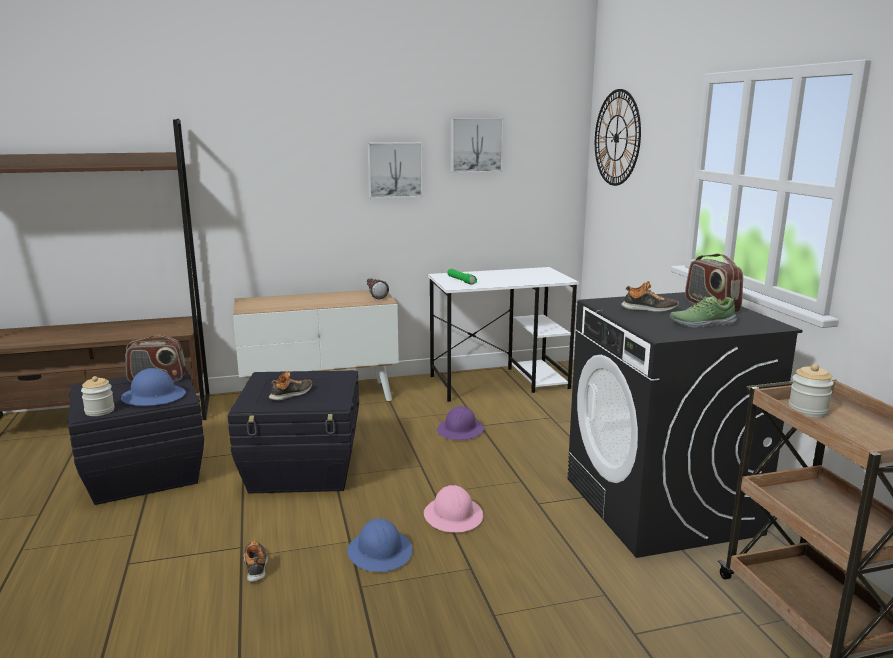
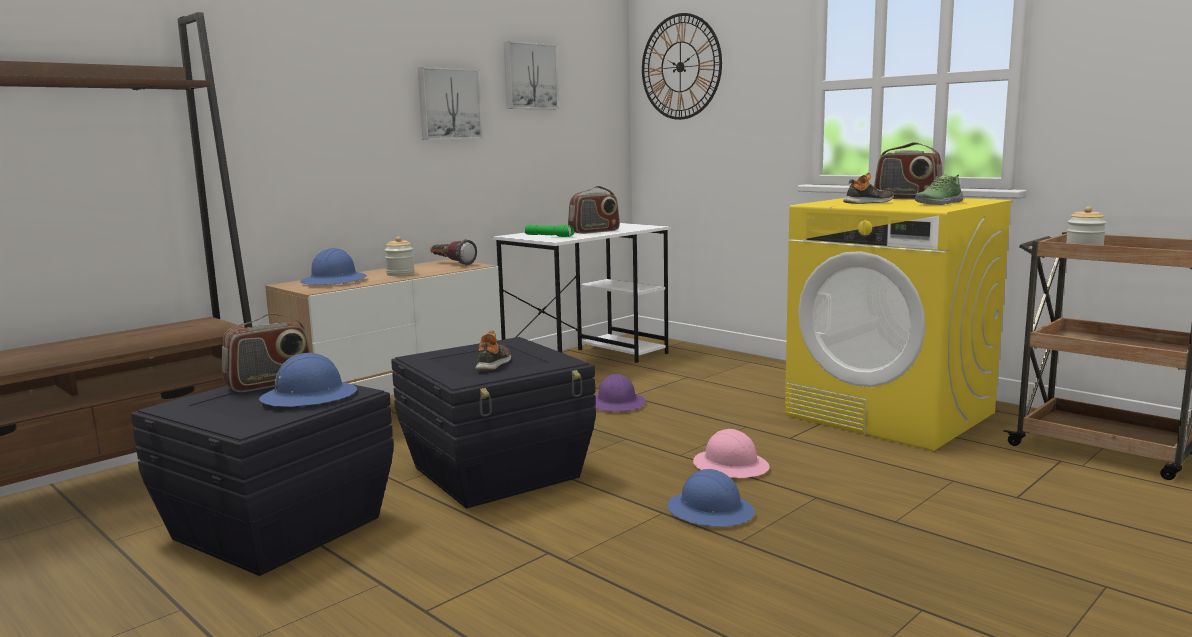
camera: 30 degrees left, 5 degrees down
(100, 411) = (258, 422): jar -> jar (400, 274)
(256, 565) = (596, 561): shoe -> none
(273, 302) = (334, 281): none -> blue hard hat
(506, 280) = (594, 231): none -> radio
(661, 506) = (891, 414): black washing machine -> yellow washing machine

